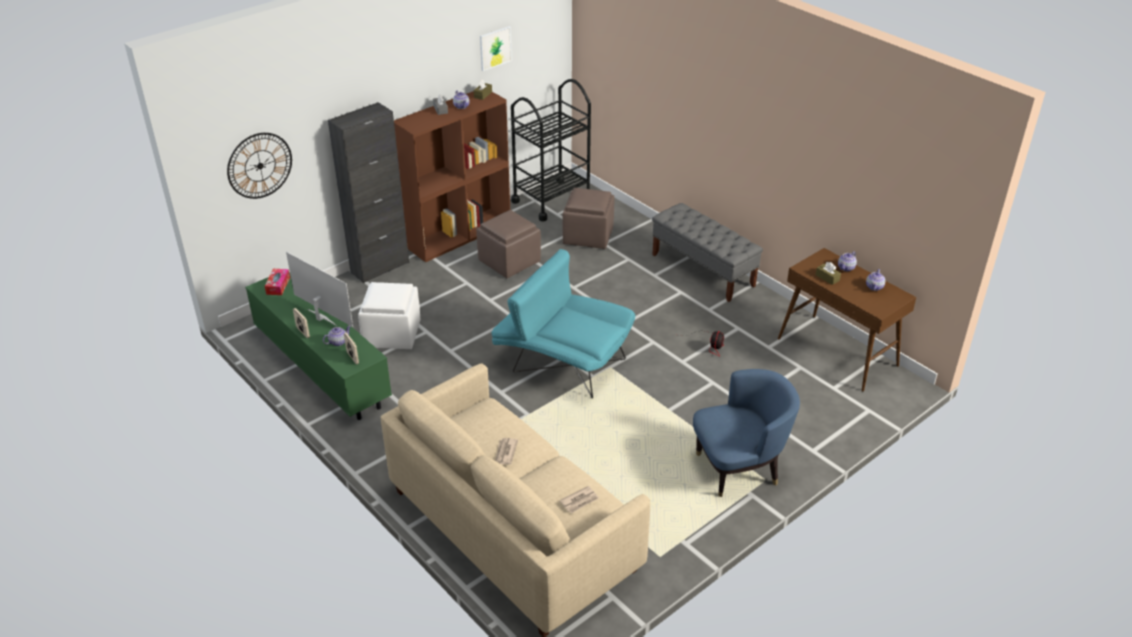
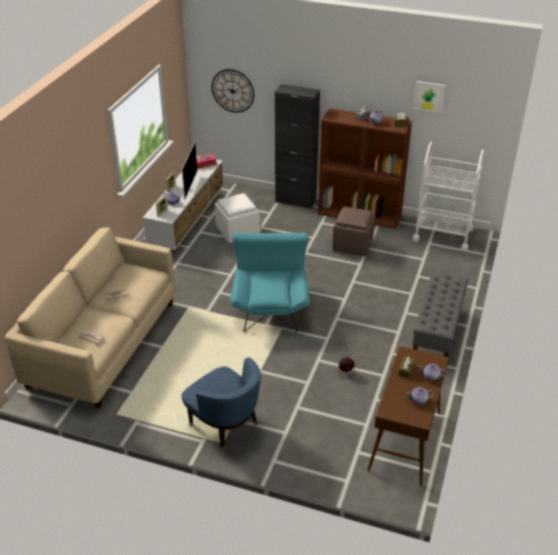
camera: 60 degrees right, 0 degrees up
(322, 367) = (188, 220): green tv stand -> white tv stand
(551, 200) = (443, 234): black cart -> white cart
(587, 236) = (418, 266): brown ottoman -> none

